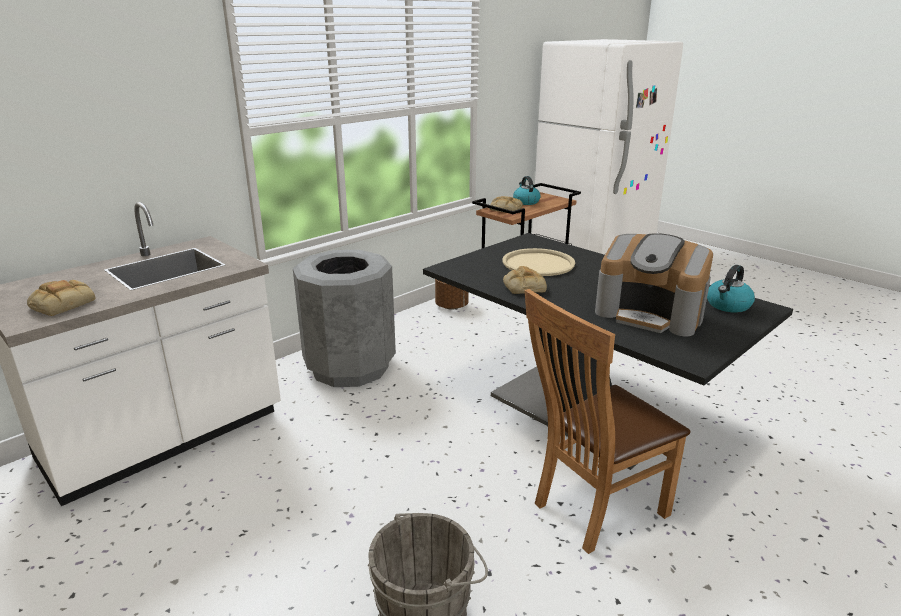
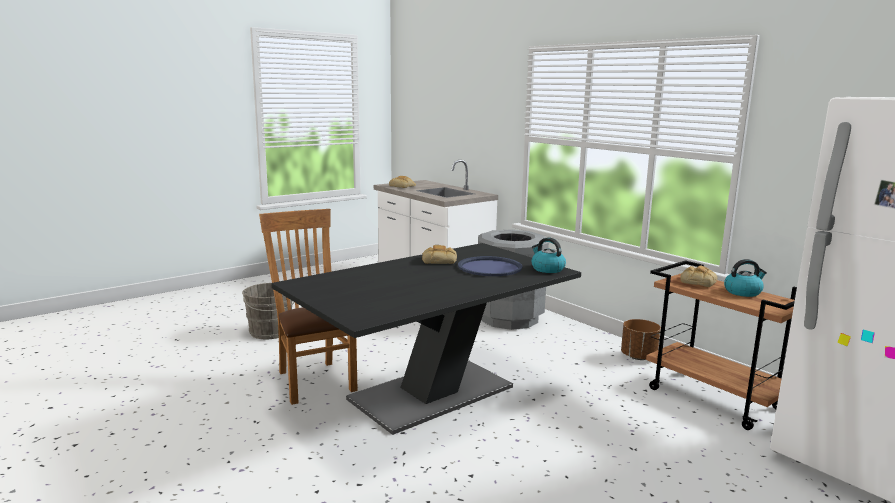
camera: 95 degrees right, 10 degrees down
(538, 263) = (489, 267): beige tray -> blue tray
(650, 314) = (372, 284): coffee machine -> none
(728, 305) = (373, 309): kettle -> kettle (547, 269)

